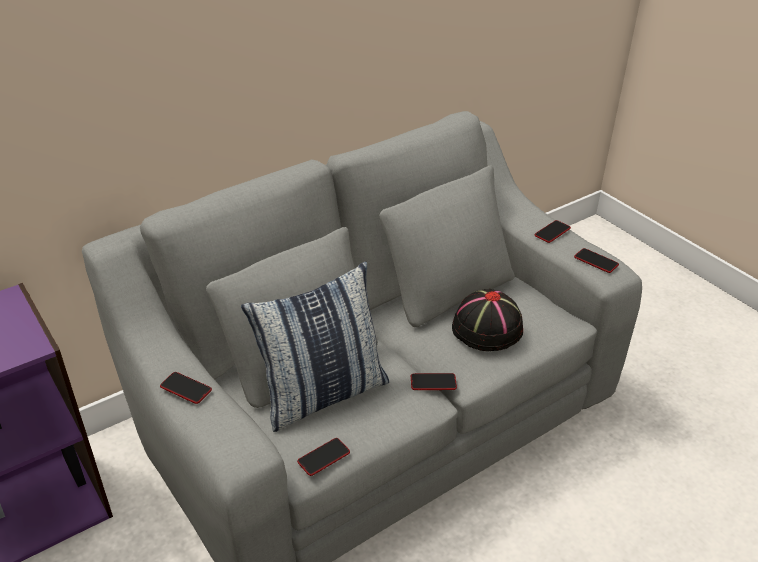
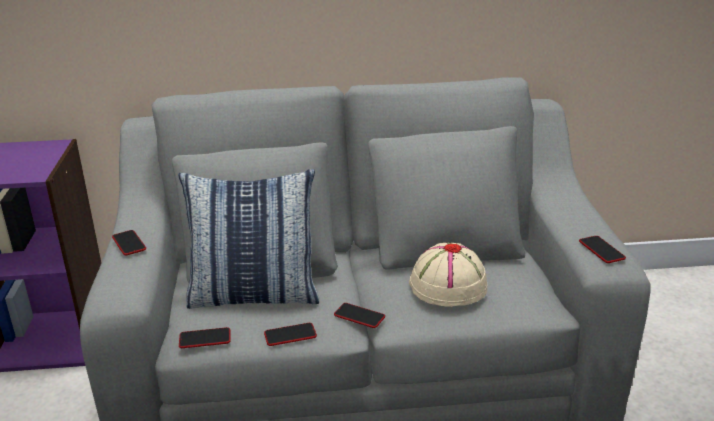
camera: 30 degrees right, 10 degrees down
(486, 328) = (447, 286): black hat -> beige hat
(552, 232) = (579, 218): phone -> phone (290, 335)

